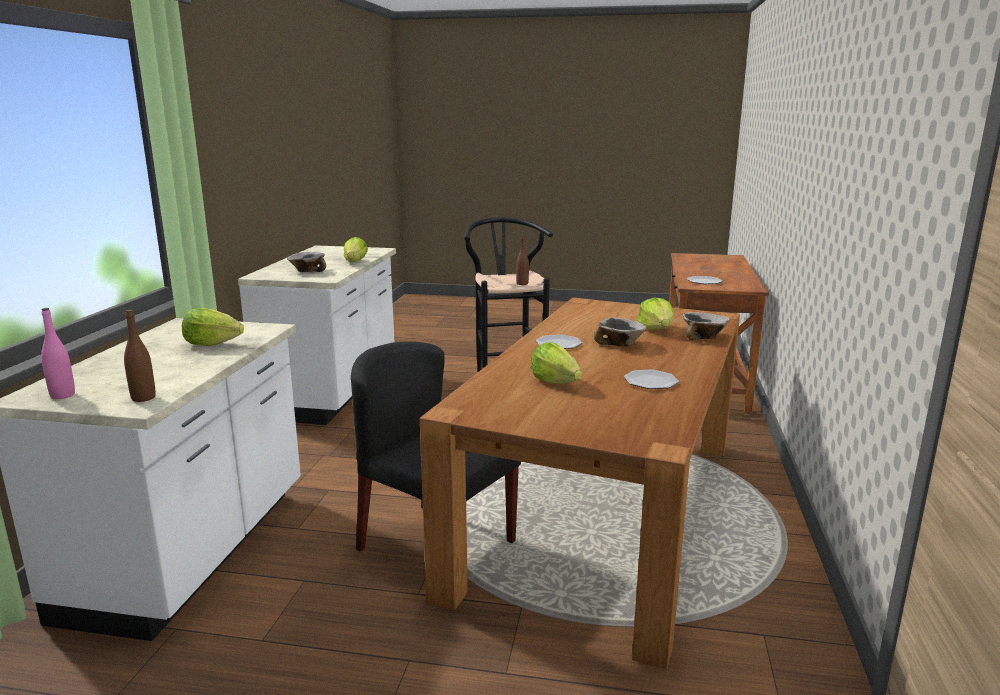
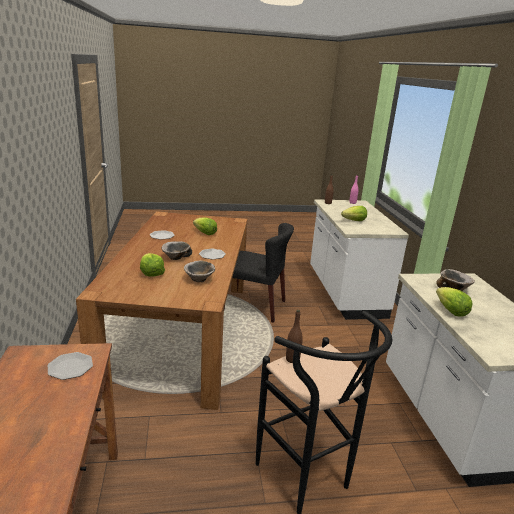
camera: 160 degrees right, 5 degrees up
(703, 336) = (121, 268): bowl -> bowl (199, 279)

